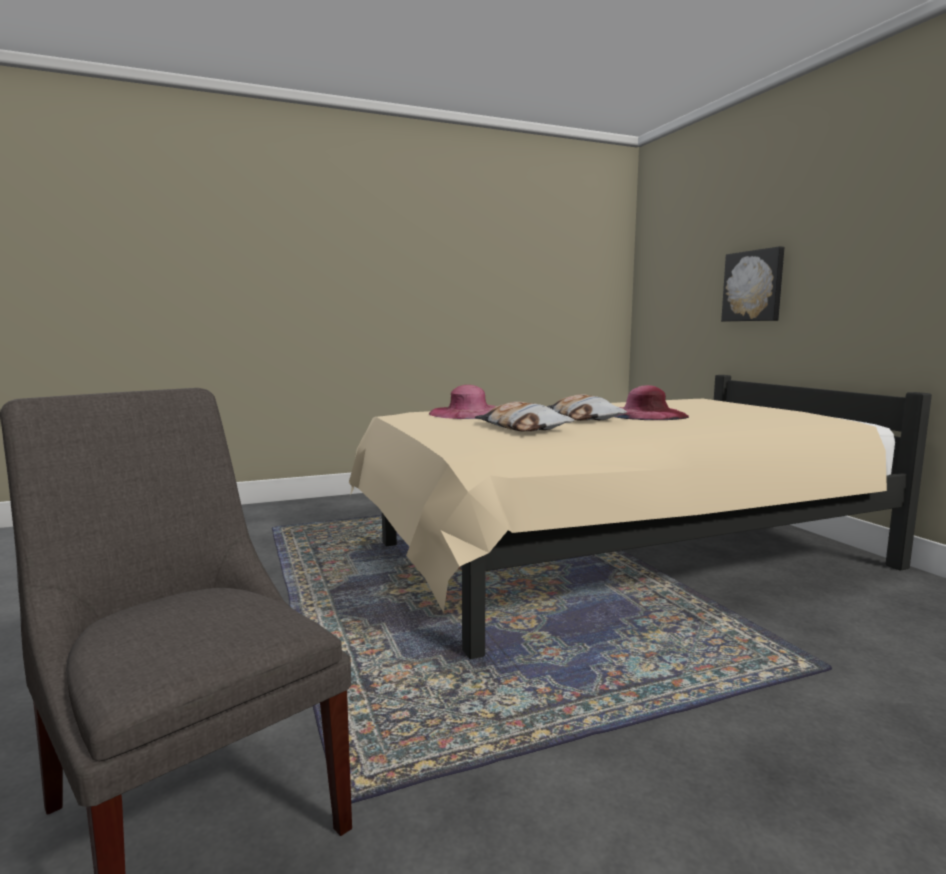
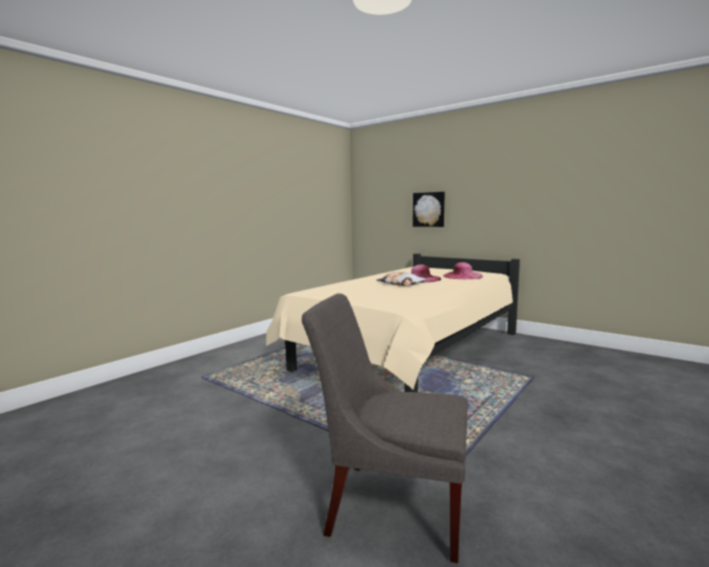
camera: 30 degrees left, 0 degrees up
(468, 413) = (340, 287): pink hat -> pink hat (462, 276)
(522, 427) = (390, 292): pillow -> none

